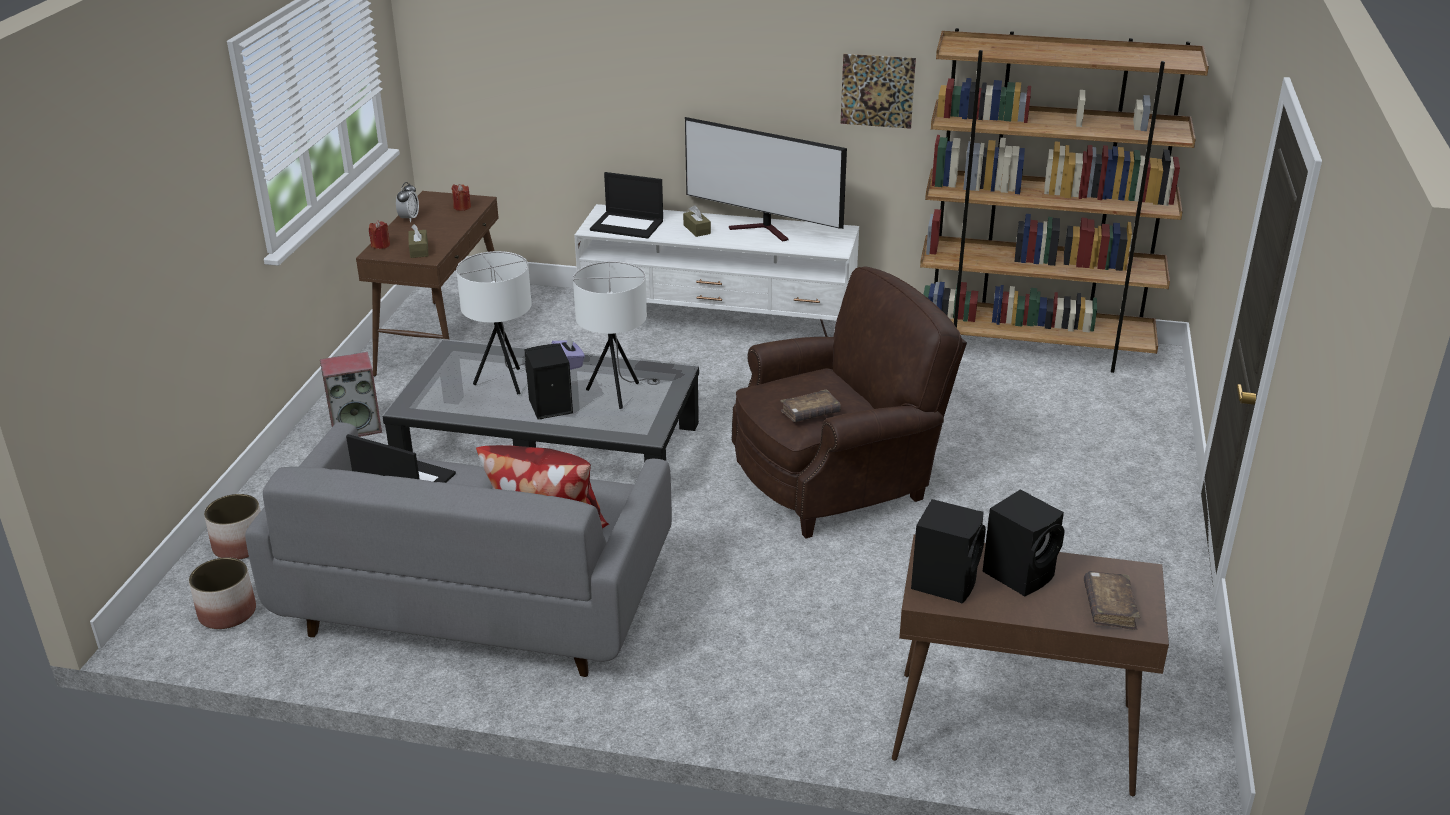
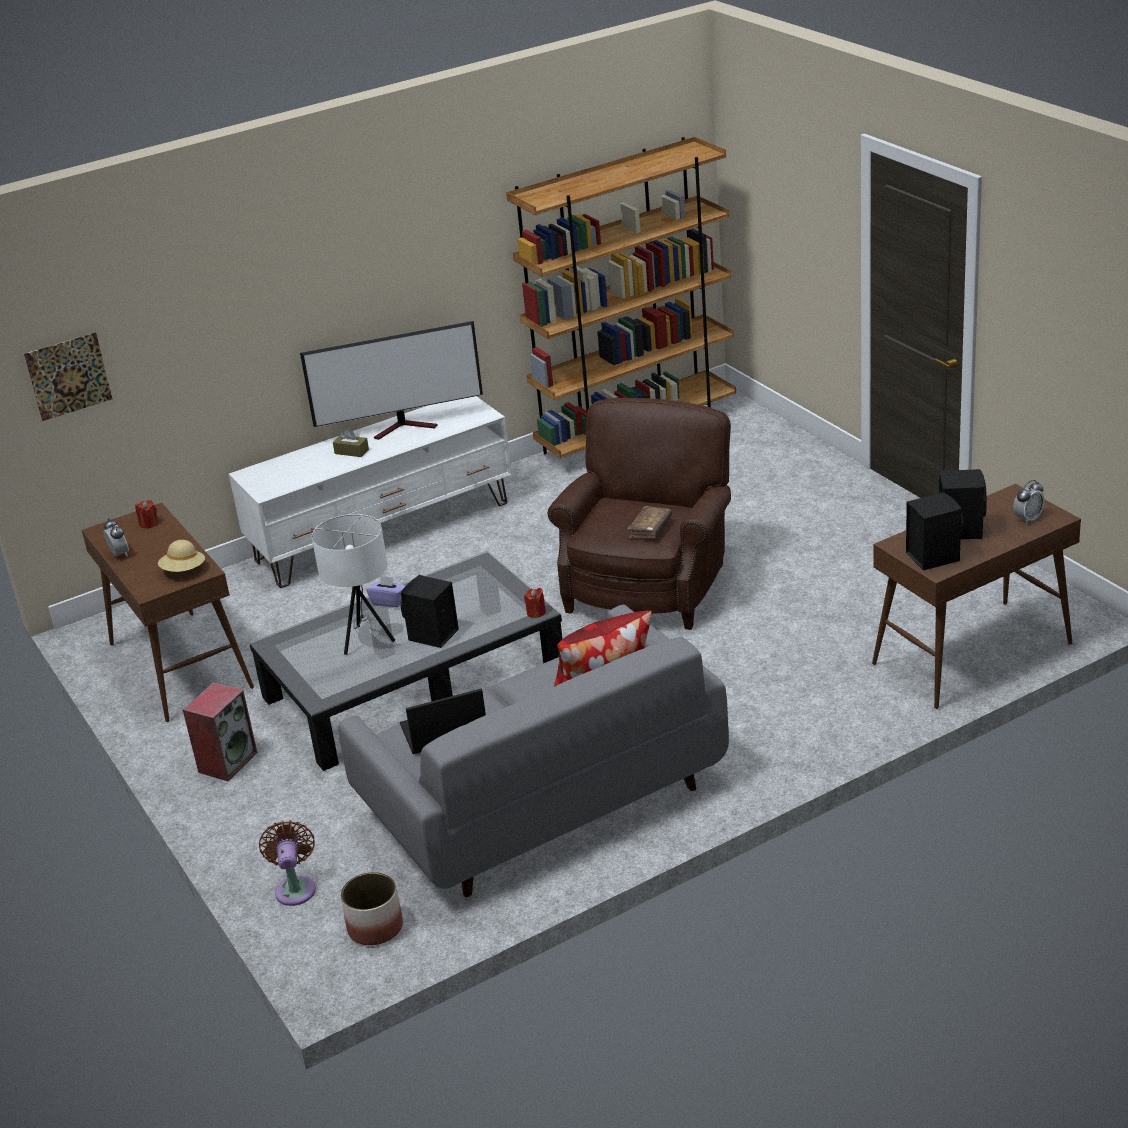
camera: 40 degrees left, 0 degrees up
(239, 546) = (295, 888): planter -> brown fan
(381, 245) = (140, 584): red candle -> red candle (536, 612)
(419, 250) = (184, 570): brown tissue box -> beige hat
(618, 394) = (466, 599): white table lamp -> none
(628, 225) = (289, 475): laptop -> none
(877, 91) = (460, 264): picture -> picture (68, 376)
(1109, 607) = (1028, 519): brown book -> alarm clock

